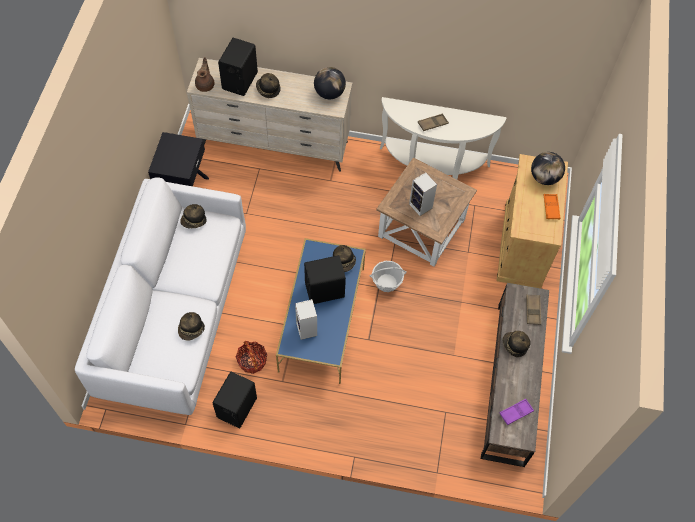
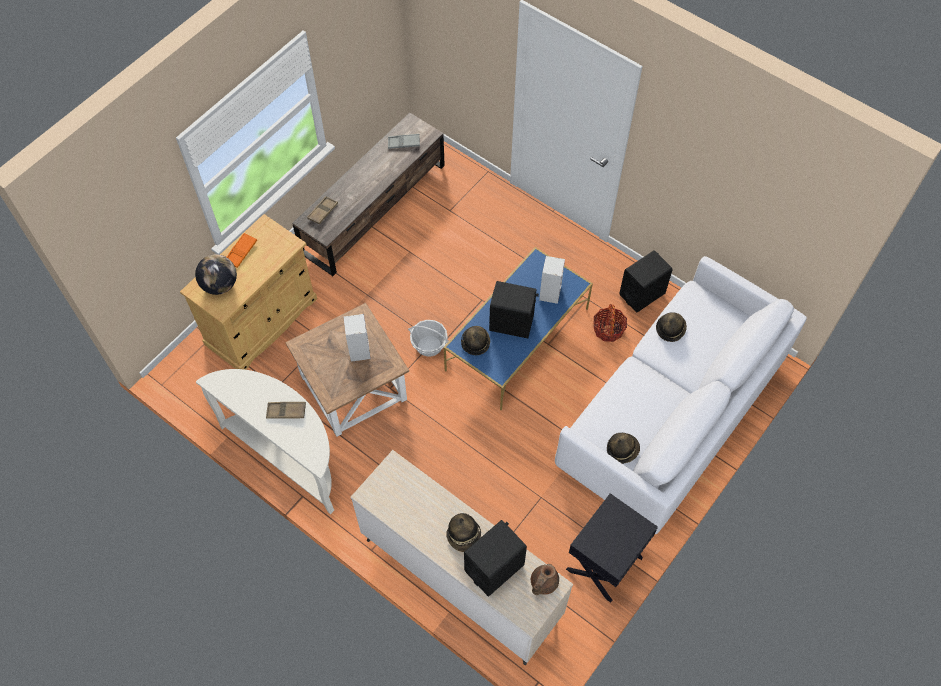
camera: 150 degrees left, 0 degrees up
(329, 93) = (389, 493): globe -> none
(514, 345) = (364, 191): hat -> none
(516, 412) = (404, 143): purple tray -> grey tray

